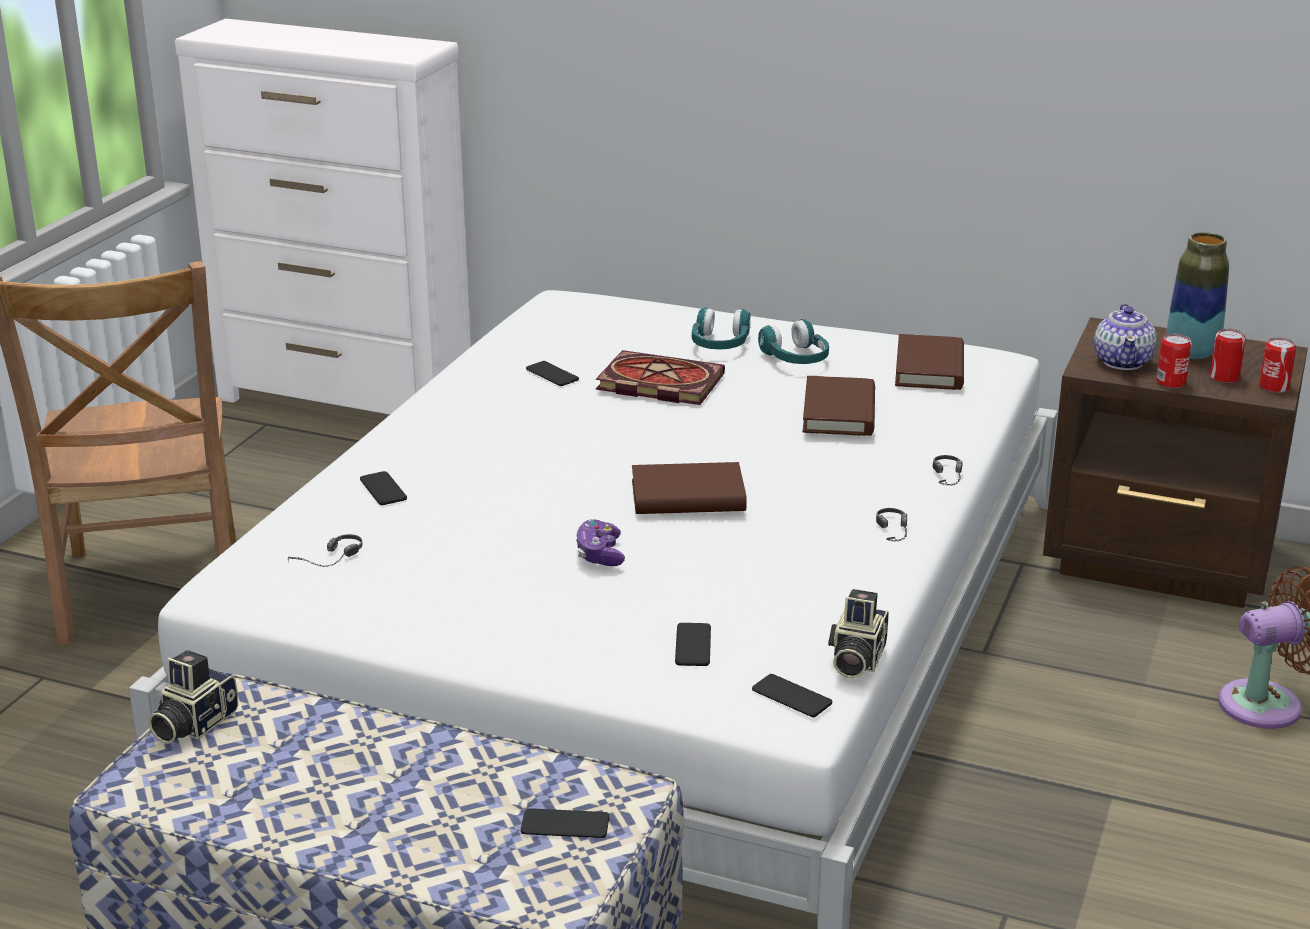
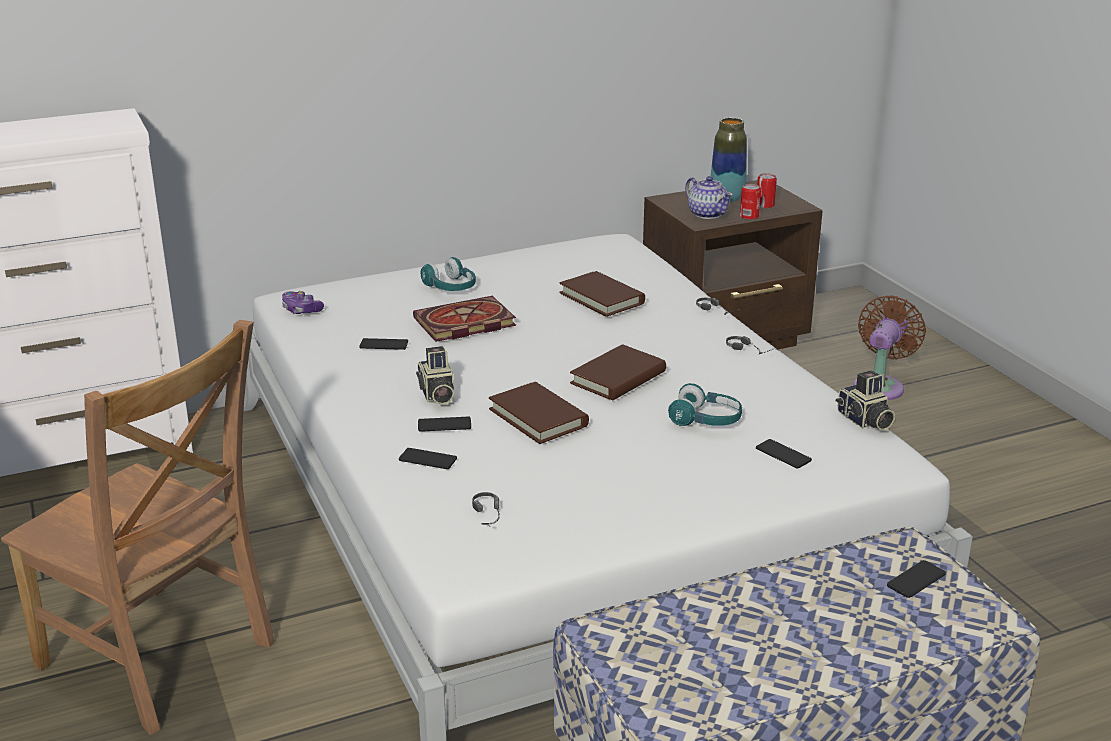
camera: 45 degrees left, 0 degrees up
(192, 724) = (616, 660): camera -> camera (436, 395)
(599, 554) = (638, 432): game controller -> game controller (301, 310)
(791, 696) = (877, 454): phone -> phone (444, 425)
(795, 359) = (515, 278): turquoise headphones -> turquoise headphones (706, 420)
(929, 368) = (598, 256): brown book -> brown book (538, 417)
(1274, 387) = (793, 202): can -> none

